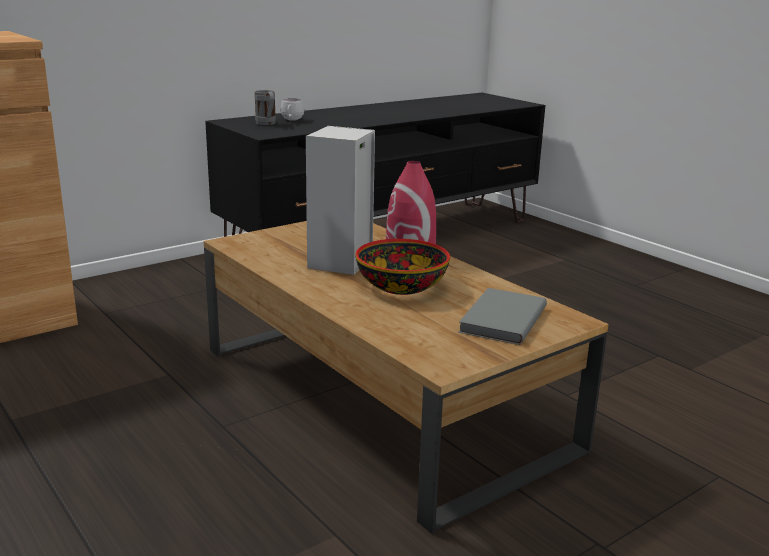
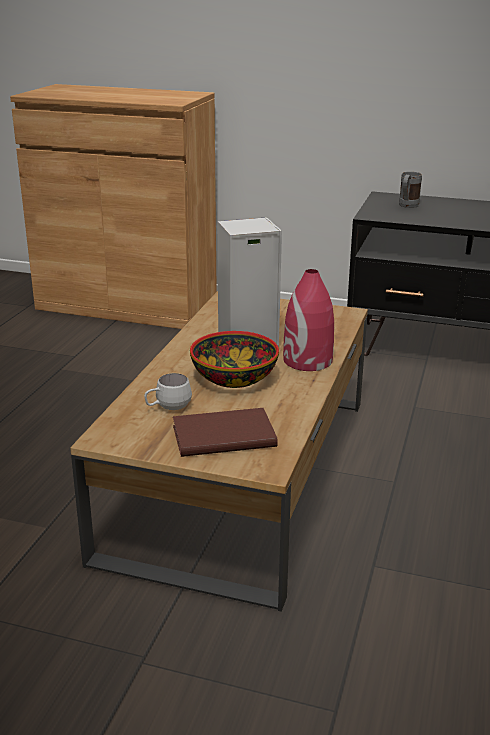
camera: 55 degrees right, 5 degrees up
(291, 120) = (439, 207): white mug -> white mug (168, 408)
(500, 320) = (222, 435): grey book -> brown book

